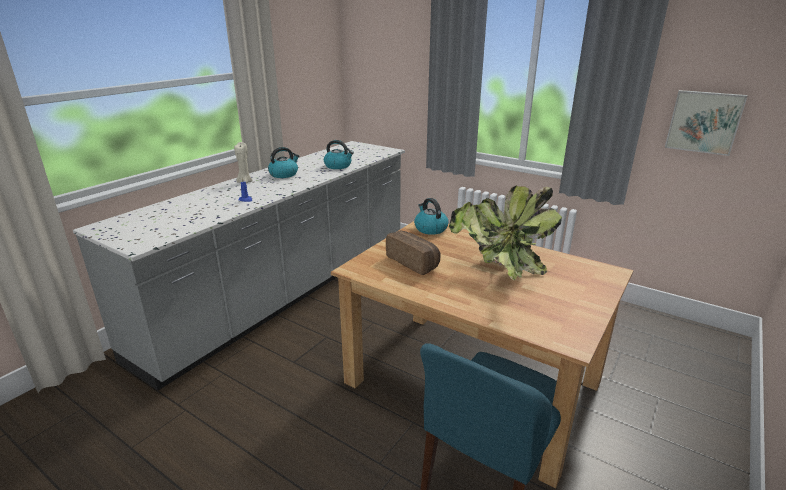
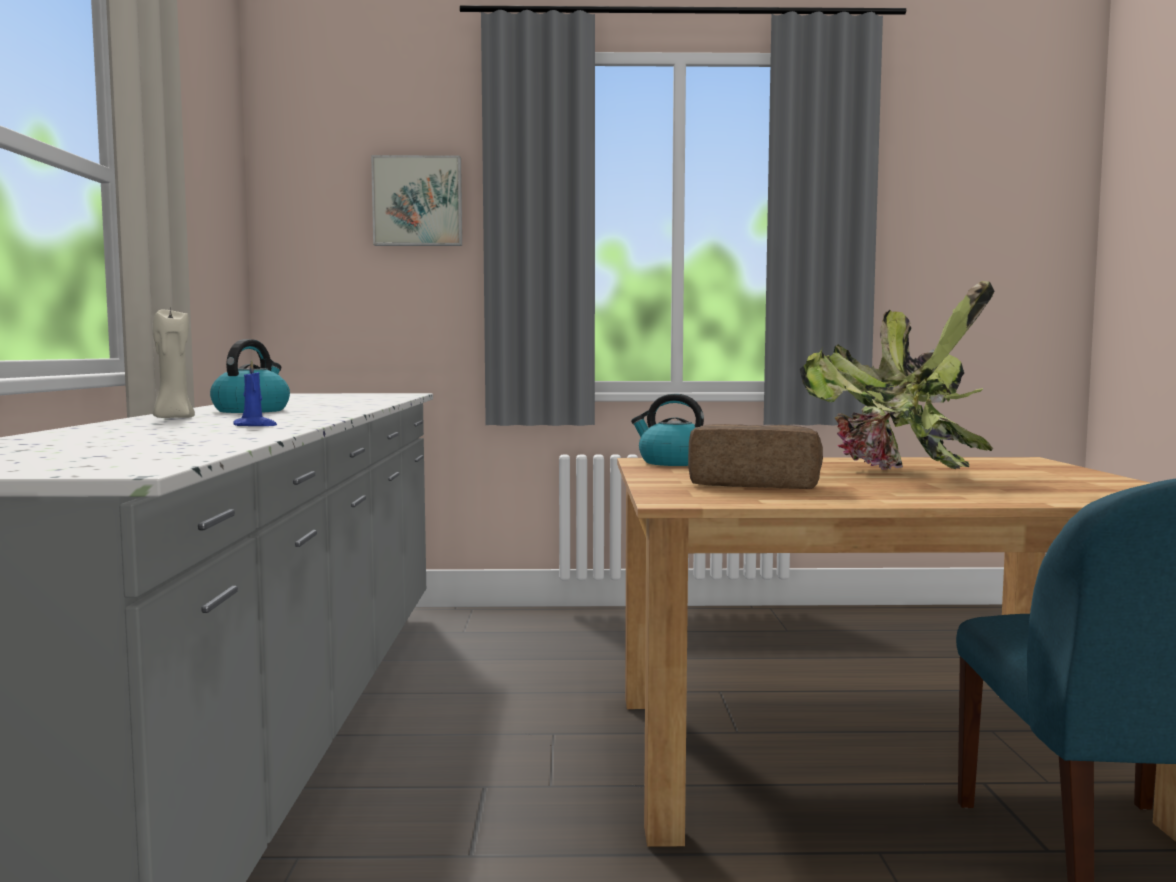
camera: 35 degrees left, 20 degrees down
(338, 166) = (352, 403): kettle -> none
(704, 122) = (948, 280): picture -> picture (418, 202)

